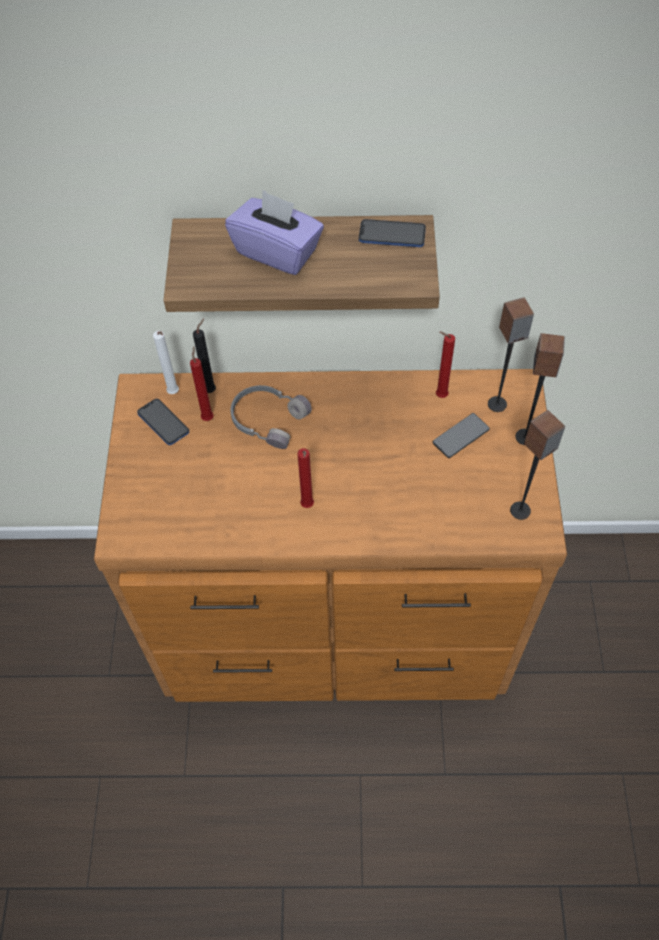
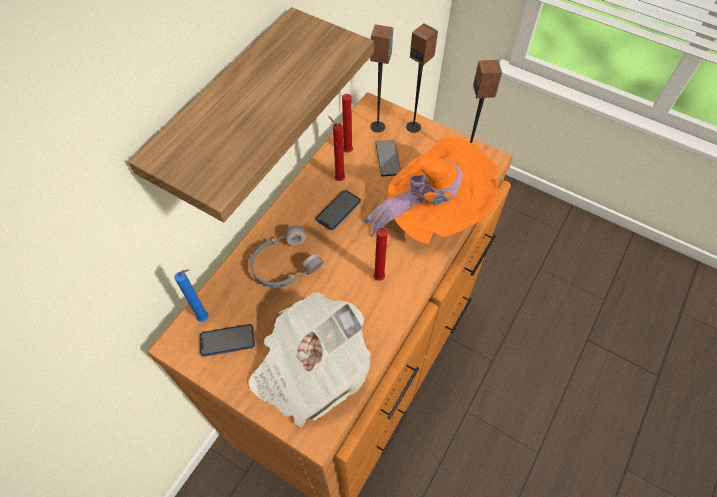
camera: 60 degrees left, 0 degrees up
(174, 393) = (205, 318): white candle -> blue candle
(174, 500) = (309, 370): none -> newspaper
(207, 417) = (248, 304): red candle -> red candle (338, 178)
(211, 389) = (224, 288): black candle -> none
(277, 251) = (240, 108): purple tissue box -> none
(392, 235) = (290, 36): phone -> phone (338, 211)
(420, 512) = (432, 212): none -> orange hat

